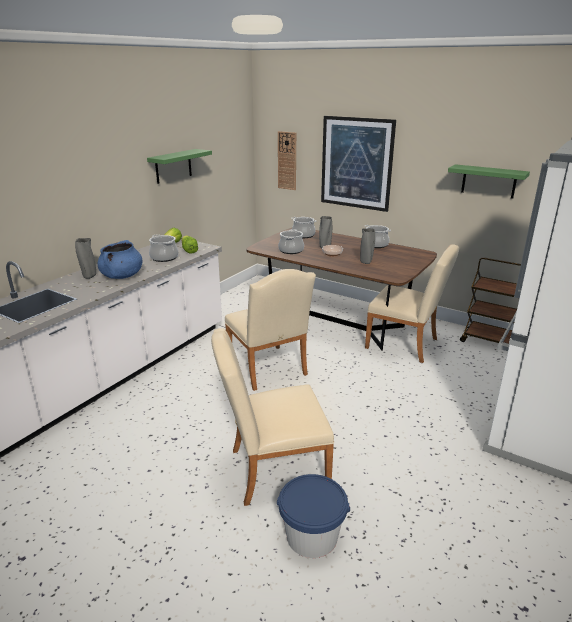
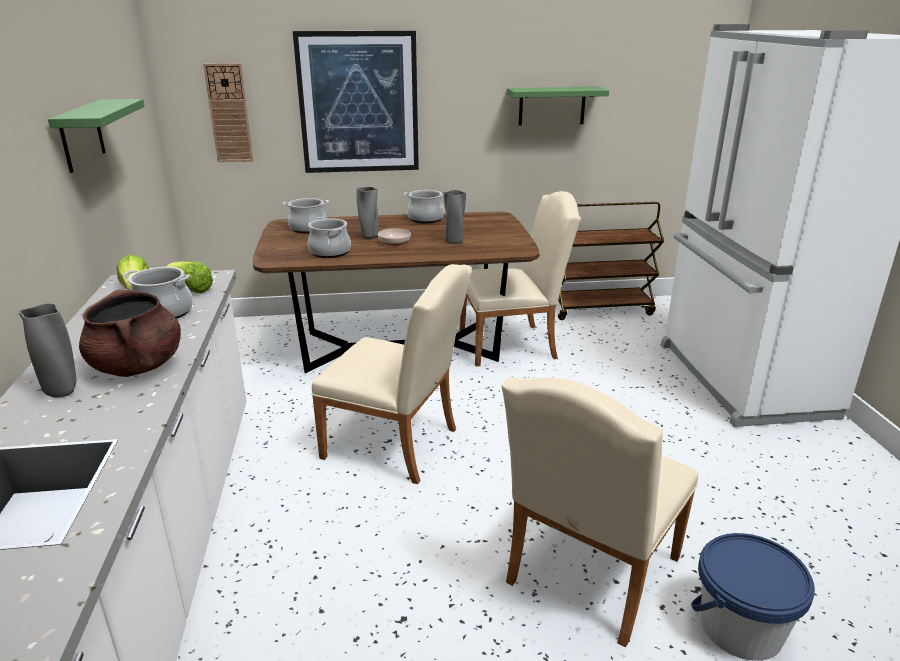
camera: 40 degrees left, 0 degrees up
(122, 276) = (138, 367): blue cooking pot -> brown cooking pot

